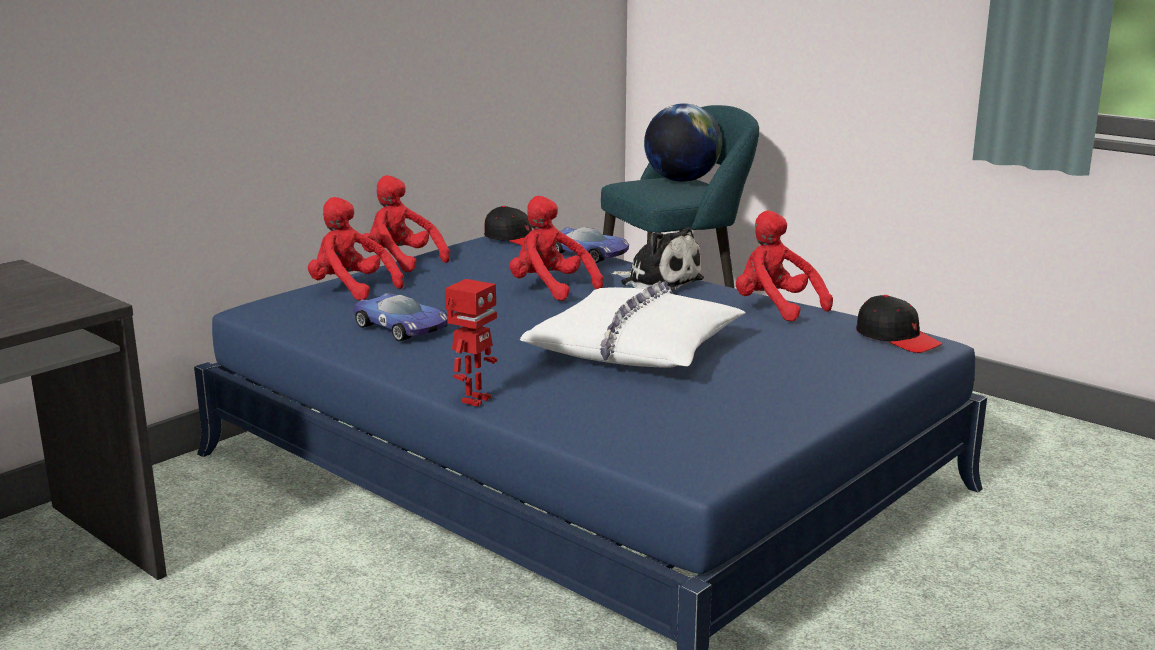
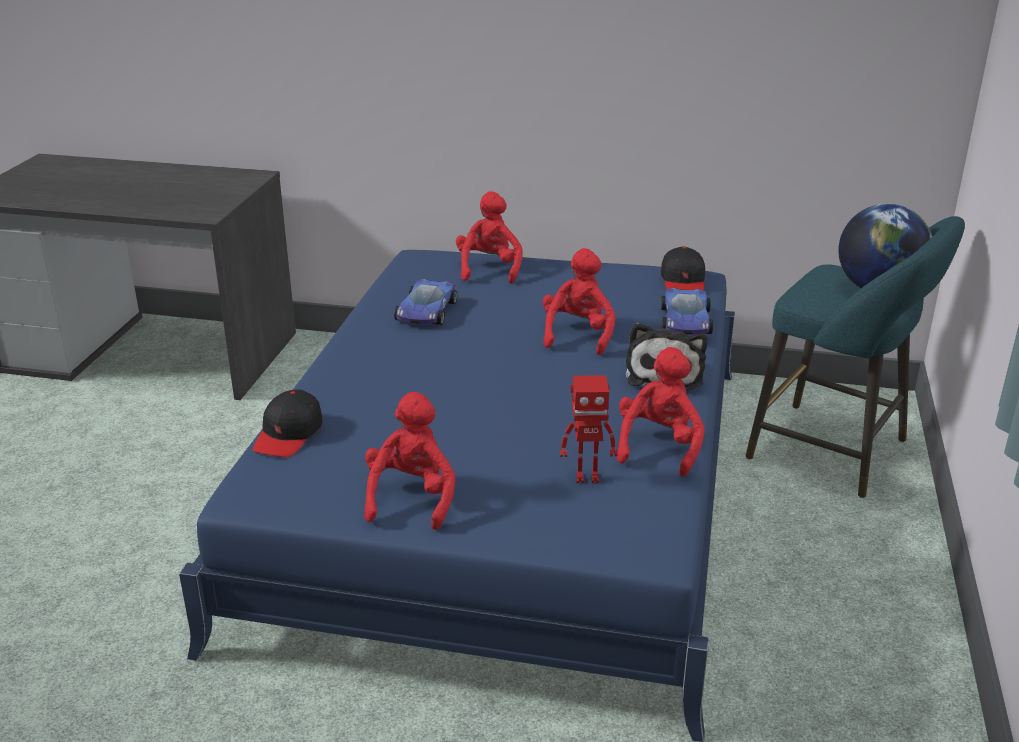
camera: 60 degrees right, 10 degrees up
(401, 262) = (568, 263): red plush toy -> red plush toy (411, 498)
(474, 400) = (312, 380): toy robot -> toy robot (587, 477)
(635, 348) = (470, 408): white pillow -> none
(897, 338) = (642, 531): black cap -> black cap (289, 434)

